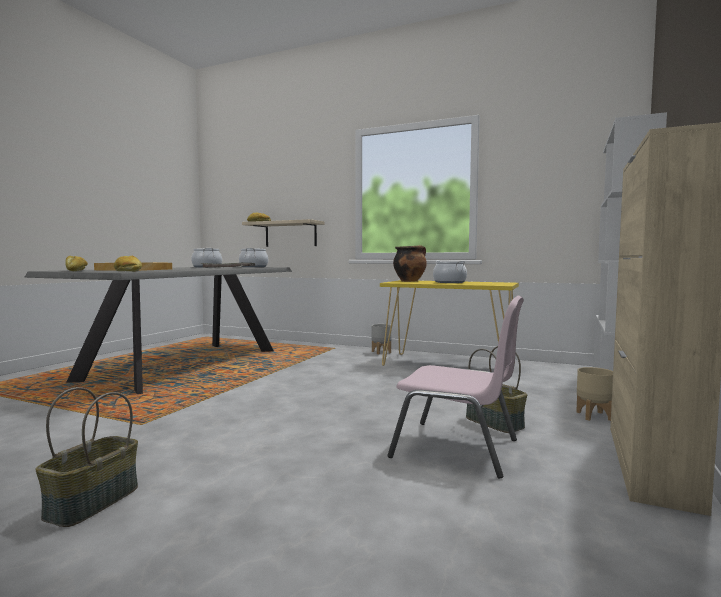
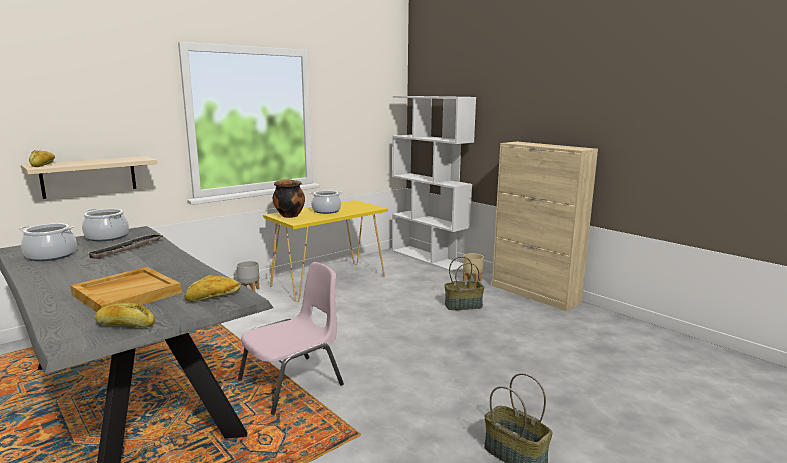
camera: 65 degrees left, 10 degrees up
(457, 449) = (495, 326): pink chair -> pink chair (293, 383)

